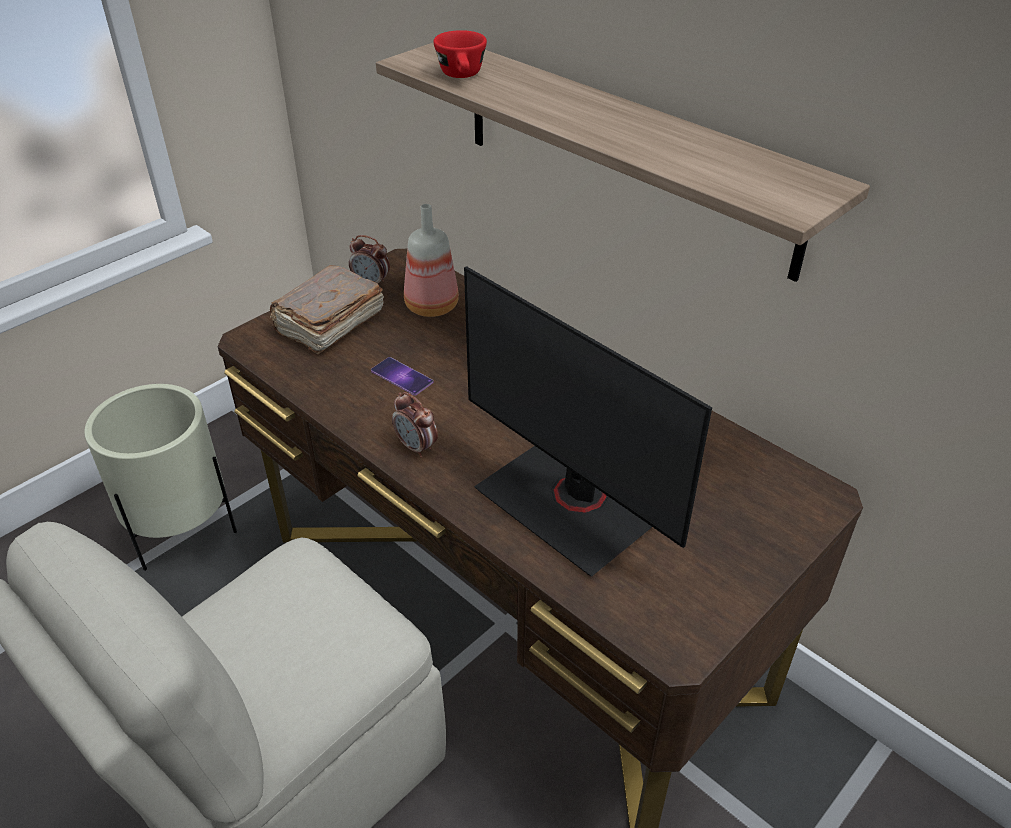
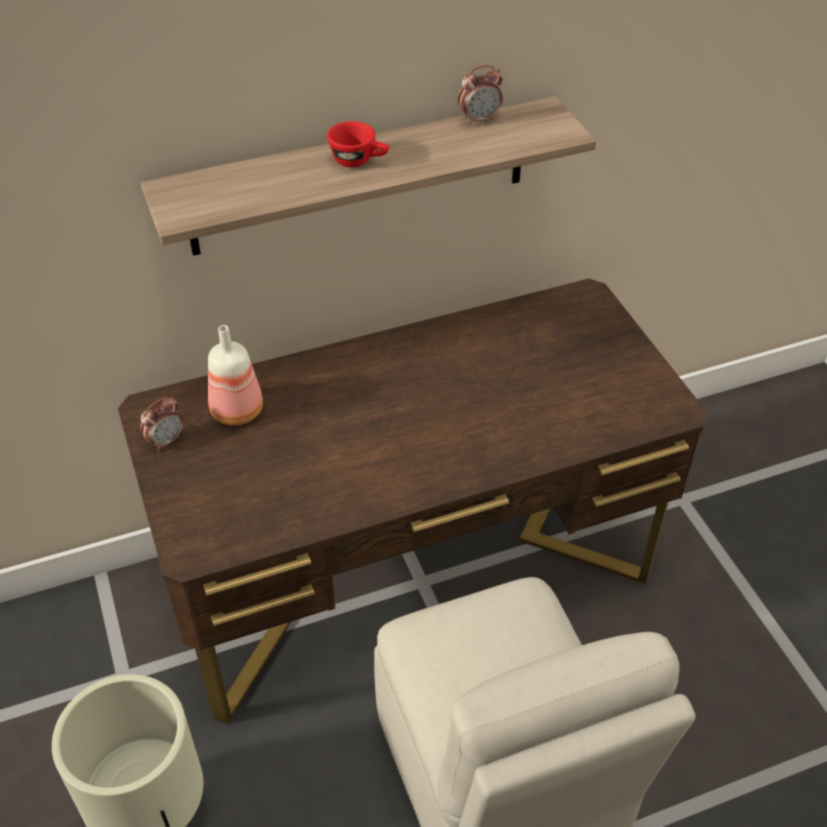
camera: 65 degrees left, 5 degrees up
(328, 324) = (210, 489): brown book -> none
(402, 376) = (325, 460): phone -> none
(416, 447) = (422, 477): alarm clock -> alarm clock (479, 120)
(462, 76) = (242, 198): red cup -> red cup (359, 161)
(570, 503) = (532, 412): monitor -> none

